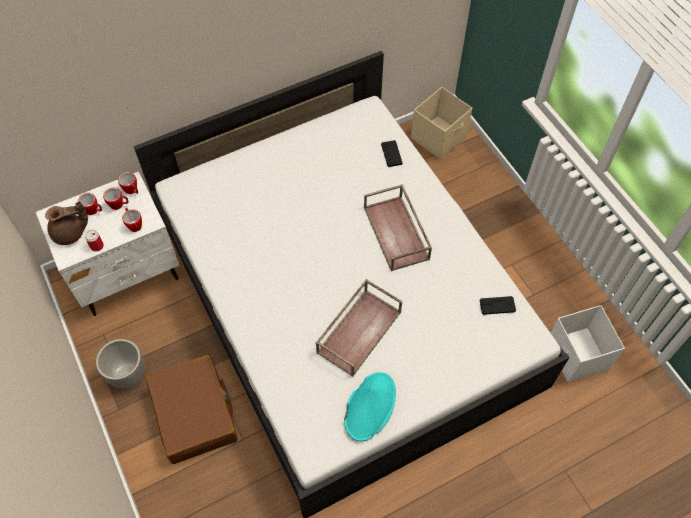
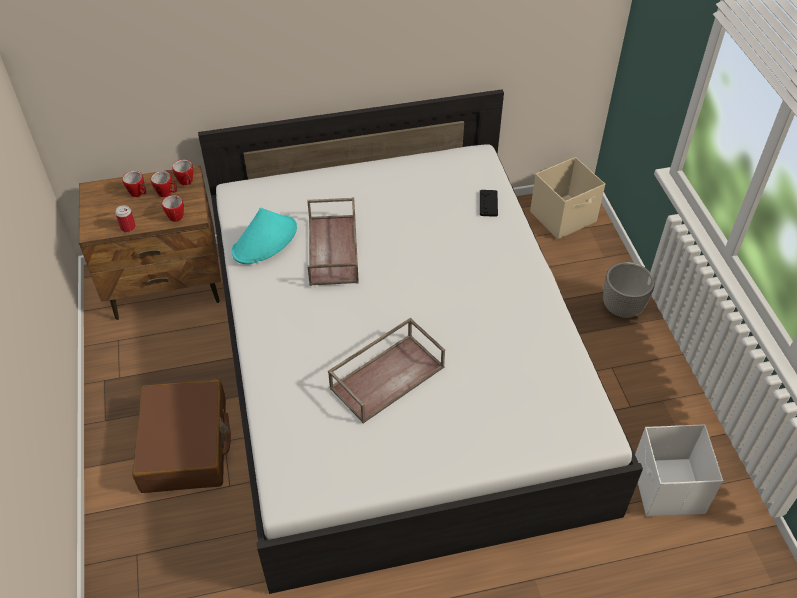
camera: 15 degrees right, 10 degrees down
(70, 233) = (106, 210): brown teapot -> none
(127, 273) = (166, 285): white nightstand -> brown nightstand
(128, 374) = (128, 387): planter -> planter (622, 307)
(370, 406) = (372, 460): turquoise hat -> turquoise hat (265, 240)
(397, 233) = (468, 285): brown tray -> brown tray (334, 250)
(497, 305) = (564, 386): black game controller -> none

